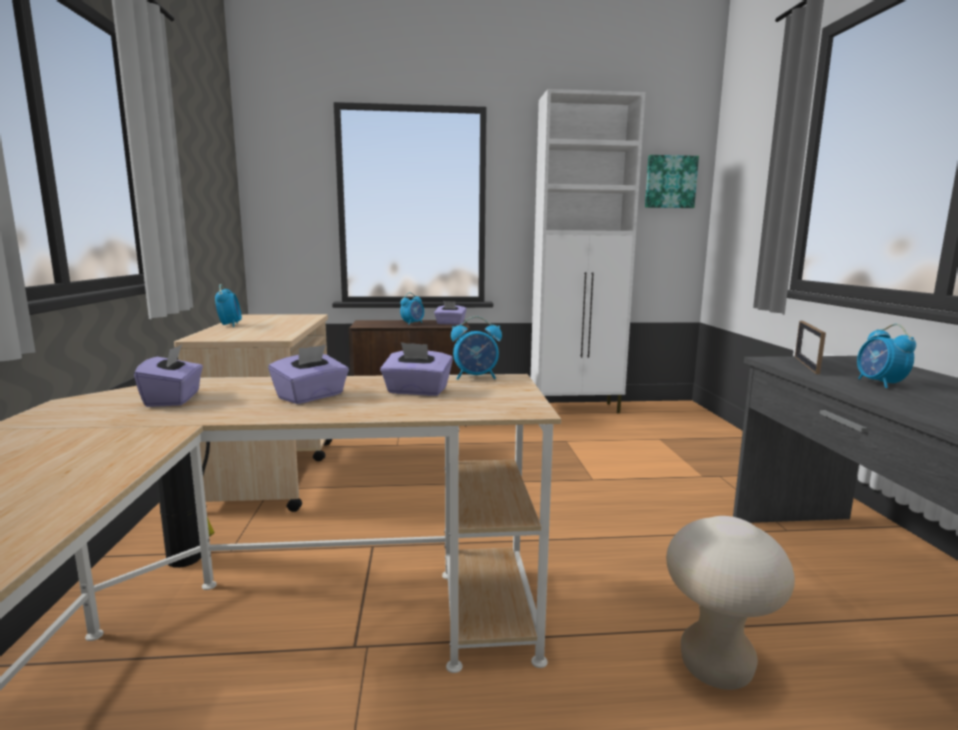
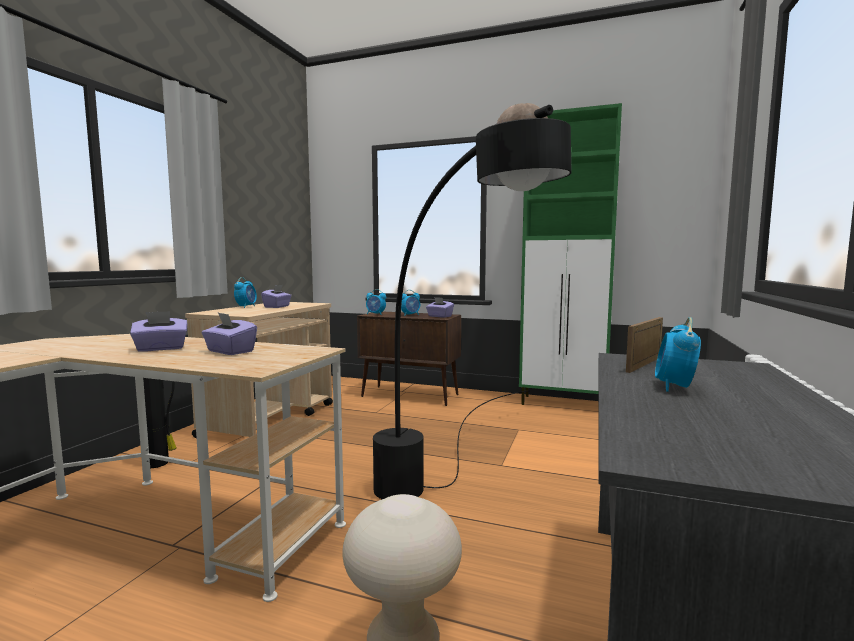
camera: 25 degrees right, 5 degrees down
(174, 399) = (93, 343): purple tissue box -> purple tissue box (277, 307)
(476, 377) = (298, 347): alarm clock -> alarm clock (375, 314)
(576, 409) = (563, 404): white cabinet -> green cabinet
(604, 533) = (453, 511): none -> black floor lamp
(670, 182) = (668, 186): picture -> none

